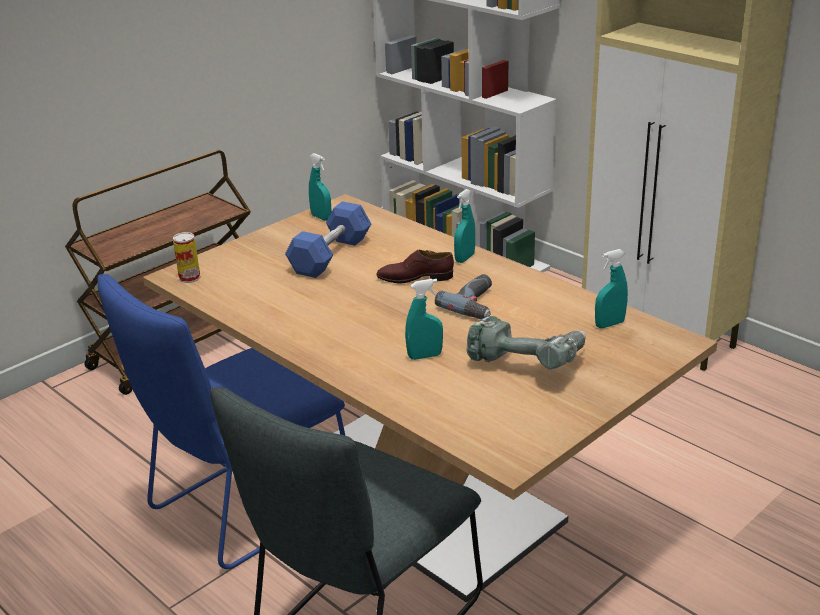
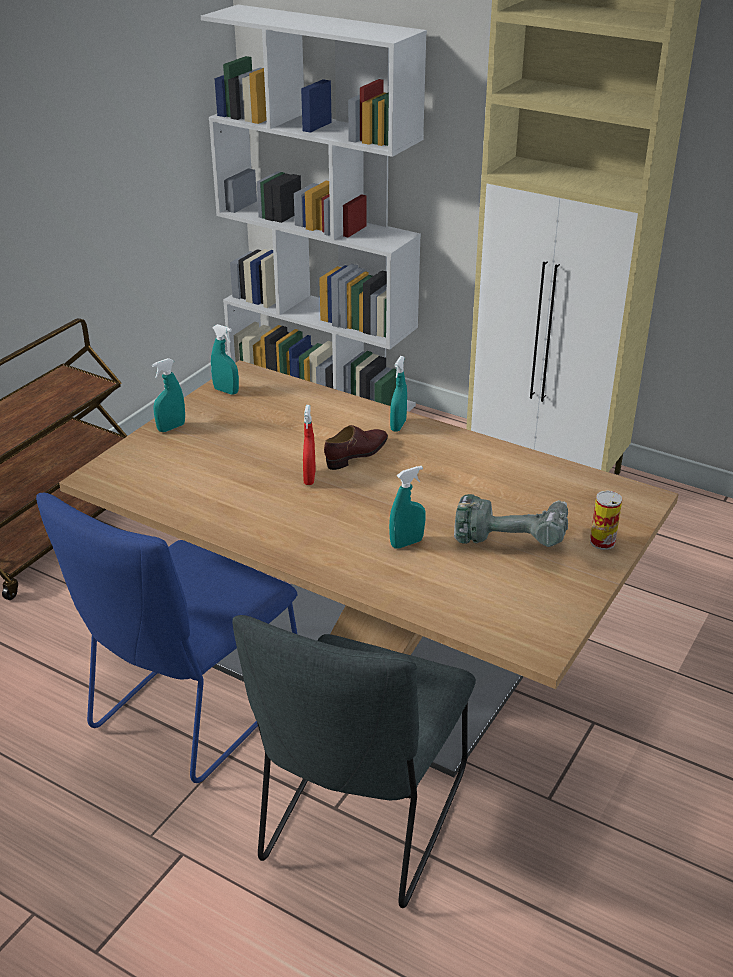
camera: 15 degrees left, 5 degrees up
(189, 278) = (113, 478): can -> can (602, 542)
(330, 255) = (256, 436): blue dumbbell -> none
(361, 294) = (309, 478): none -> red spray bottle
(415, 278) = (357, 454): brown shoe -> brown shoe turned 150 degrees clockwise
(477, 304) = (433, 477): power drill -> none
(609, 324) = (571, 486): turquoise spray bottle -> turquoise spray bottle (171, 427)

